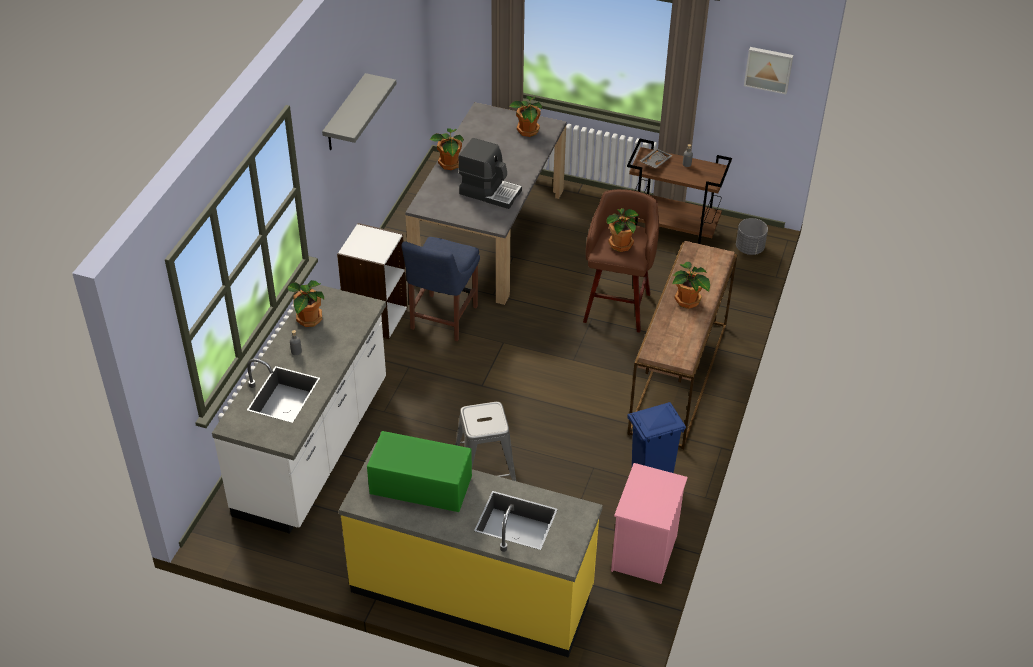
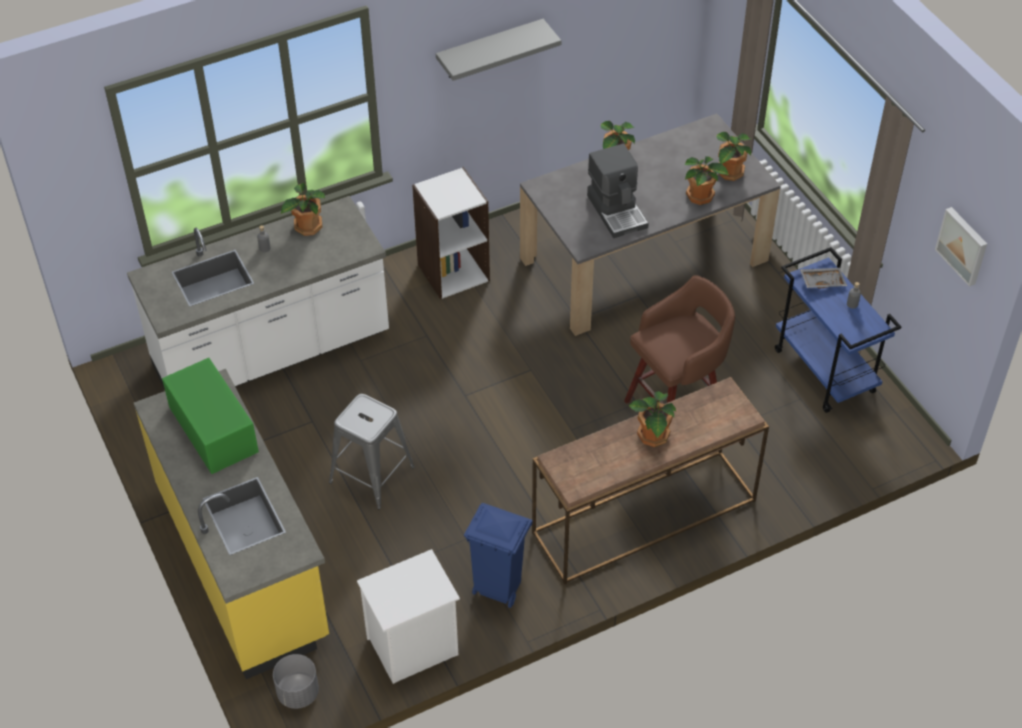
camera: 45 degrees right, 5 degrees up
(442, 320) = (504, 312): blue chair -> none
(621, 244) = (675, 341): potted plant -> potted plant (701, 197)
(645, 554) = (412, 648): pink nightstand -> white nightstand
(672, 230) = (825, 371): brown cart -> blue cart
(750, 248) = (883, 442): grey planter -> grey planter (298, 693)

